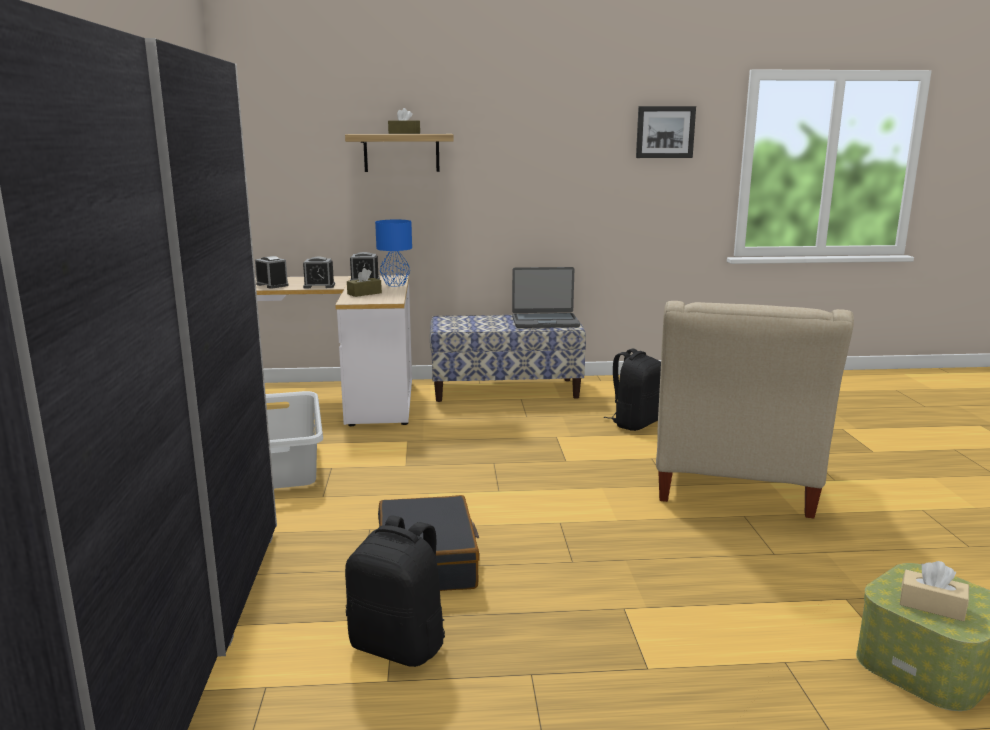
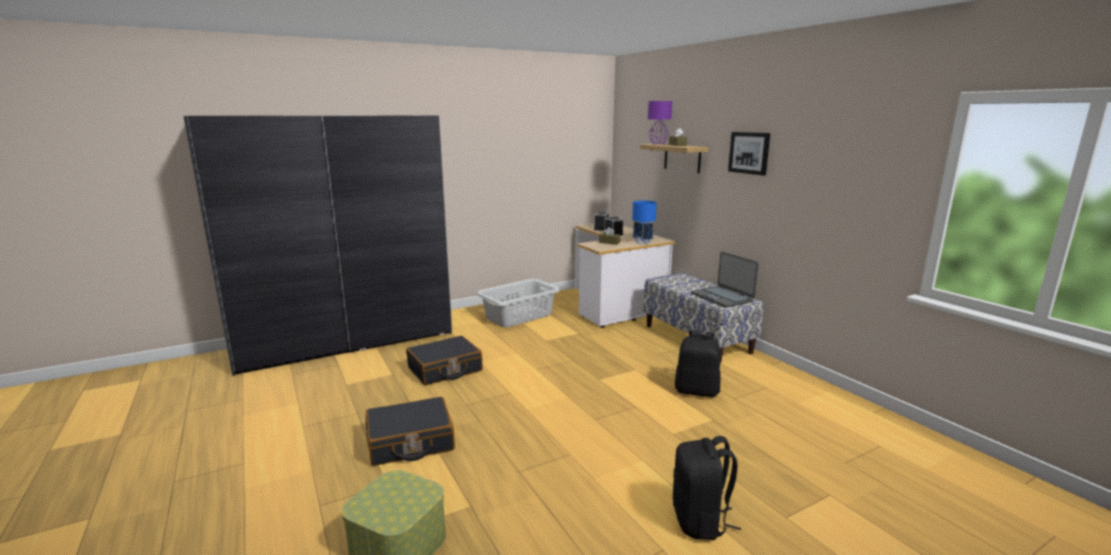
camera: 65 degrees right, 0 degrees up
(363, 133) = (658, 144): none -> purple table lamp
(400, 645) = (372, 381): black backpack -> black backpack (700, 521)
(665, 132) = (859, 156): picture -> picture (749, 153)
(667, 626) = (410, 442): none -> black suitcase
(733, 489) = (613, 445): beige armchair -> none
(932, 605) = (384, 496): beige tissue box -> none

